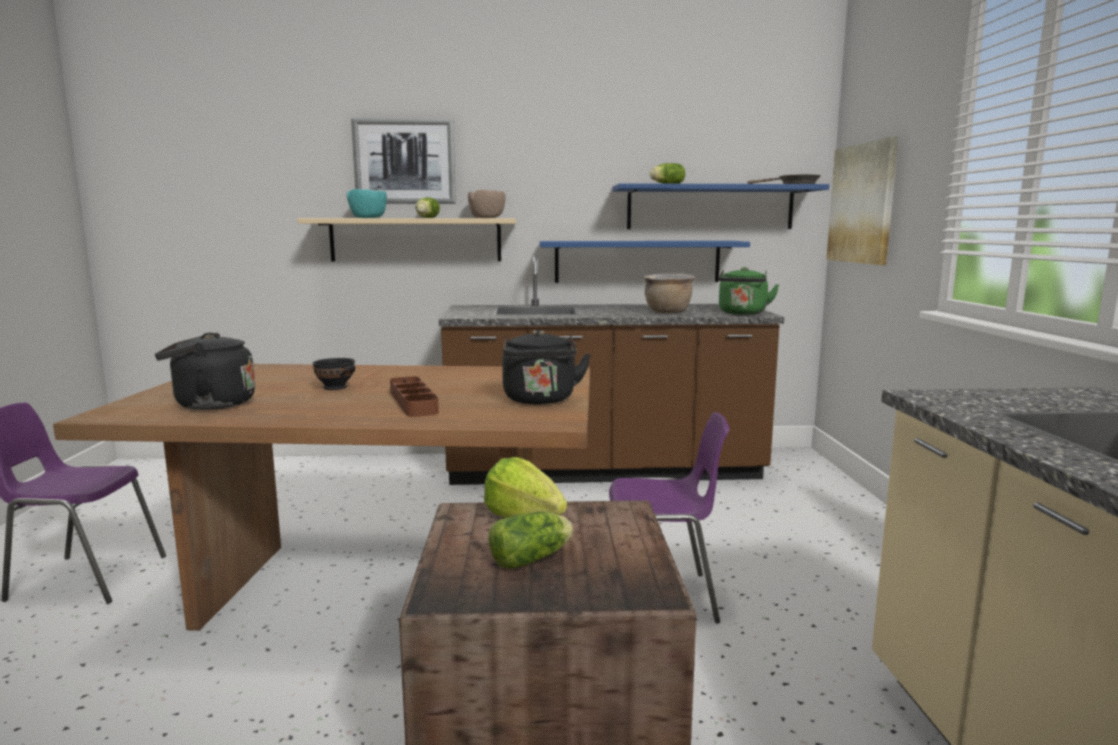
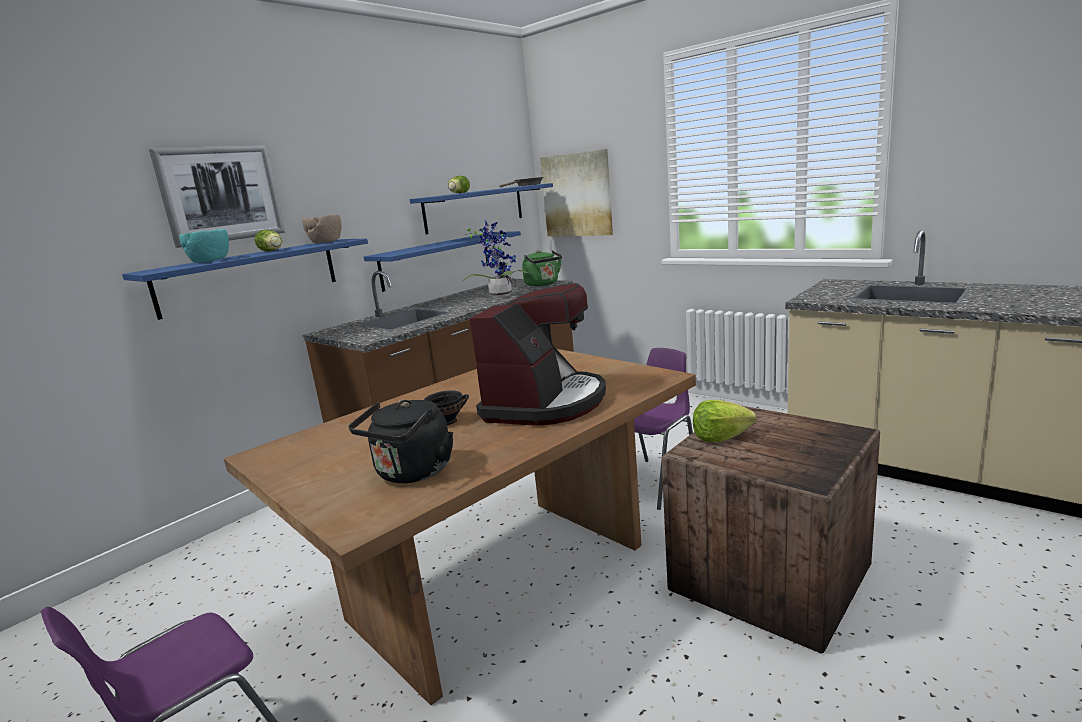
camera: 45 degrees left, 5 degrees up
(413, 402) = (545, 403): brown tray -> coffee machine
(416, 240) = (250, 276): beige shelf -> blue shelf
(533, 558) = (783, 448): lettuce -> none
(540, 400) = (606, 371): black kettle -> none
(668, 312) = (500, 295): brown cooking pot -> potted plant

